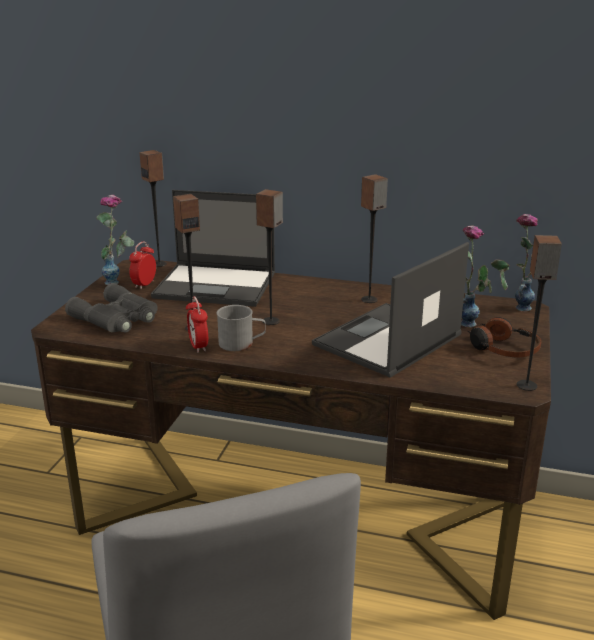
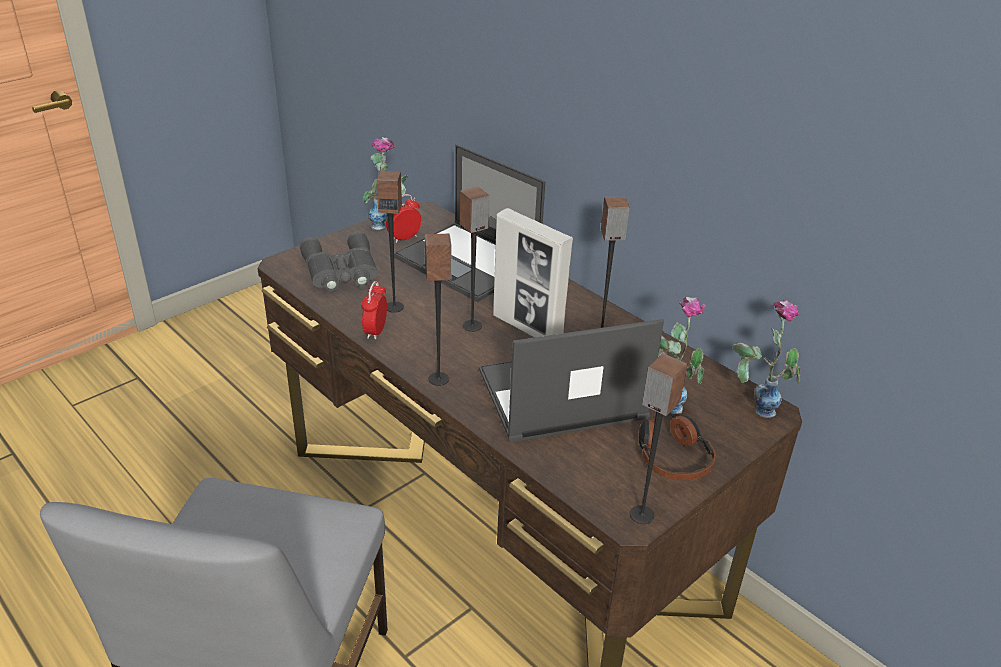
camera: 30 degrees right, 10 degrees up
(159, 264) = (444, 216): speaker -> speaker (439, 379)
(241, 343) = (416, 343): grey mug -> none
(313, 311) = (527, 328): none -> picture frame

